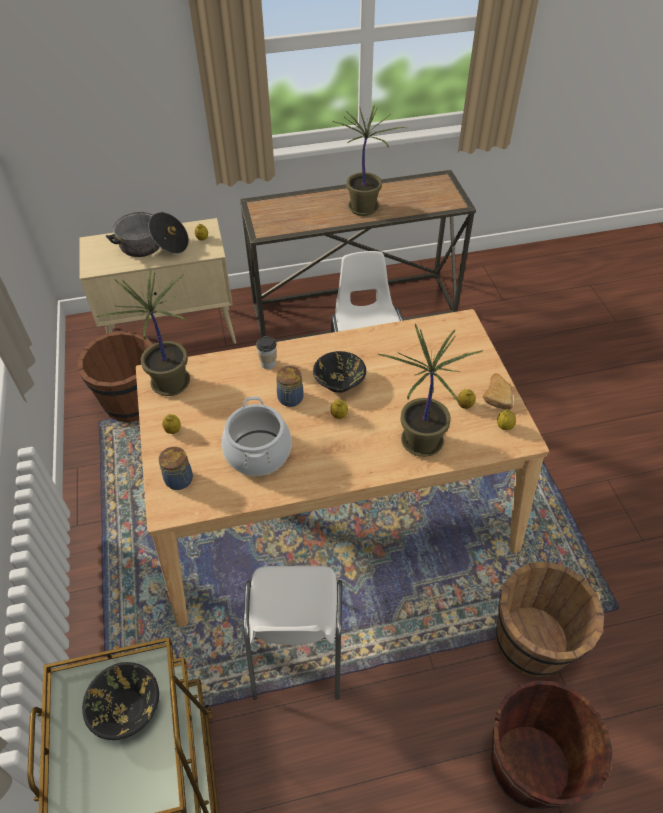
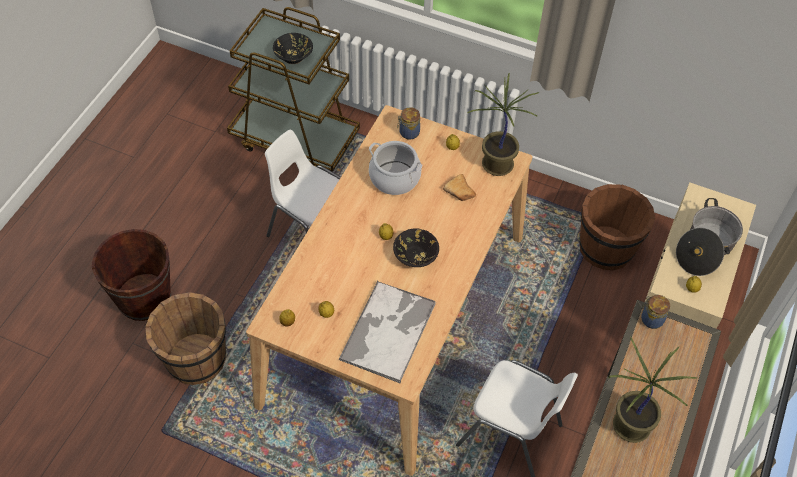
camera: 125 degrees right, 5 degrees up
(268, 363) = (470, 226): cup -> none
(290, 399) = (424, 219): jar -> jar (651, 319)
(421, 443) = (320, 265): potted plant -> none
(433, 356) = (388, 330): none -> tray
(497, 395) = (315, 341): bread -> bread (461, 193)

